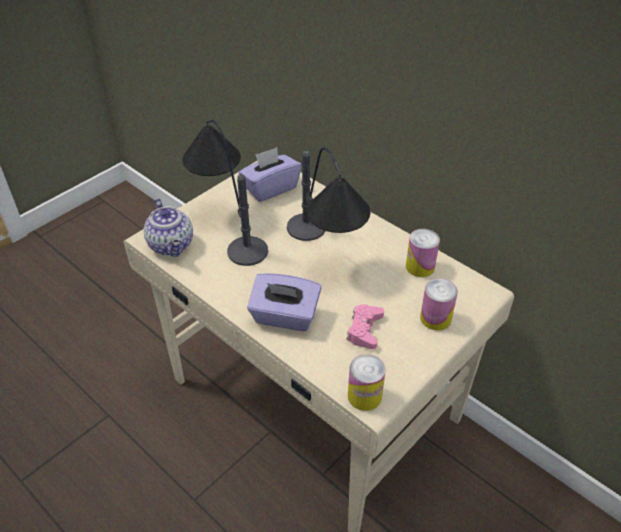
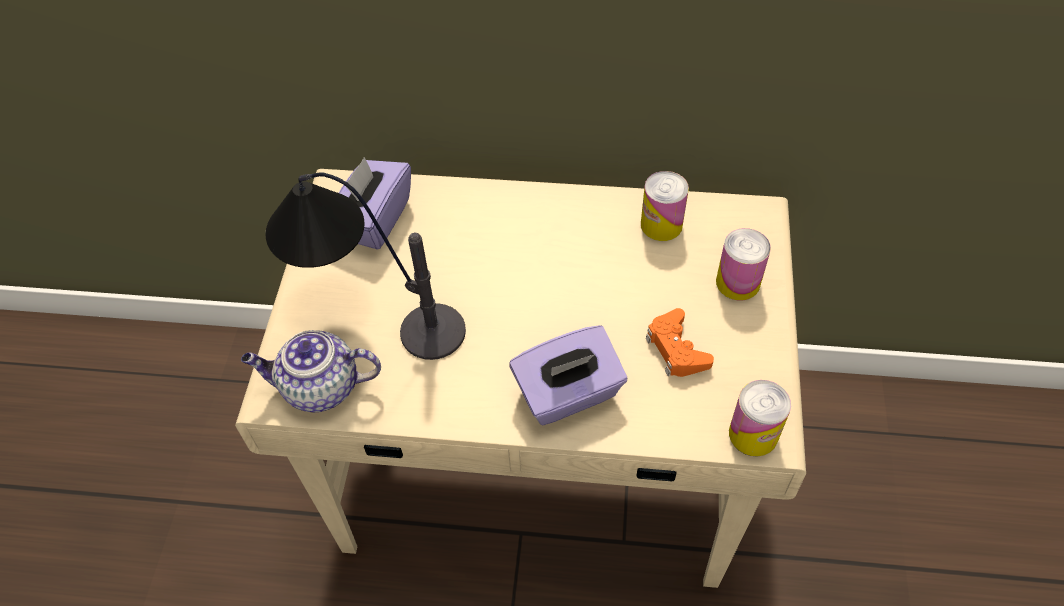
camera: 35 degrees left, 10 degrees up
(172, 246) = (319, 388): teapot -> teapot turned 150 degrees clockwise
(325, 252) = (533, 272): table lamp -> none
(364, 330) = (676, 349): pink game controller -> orange game controller

